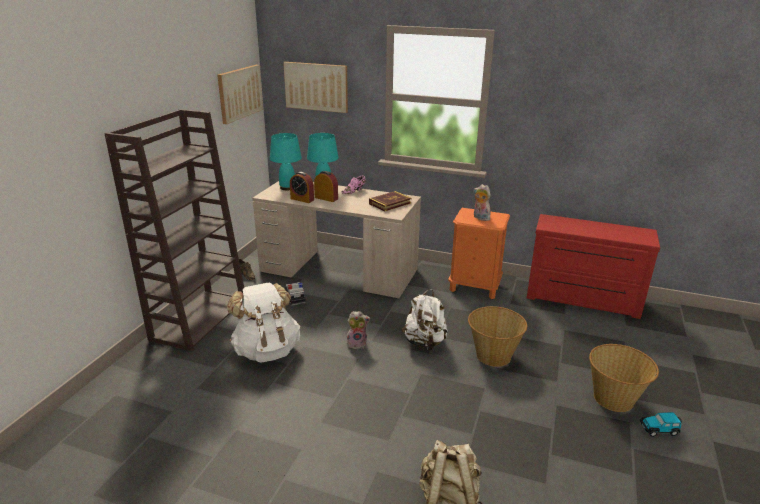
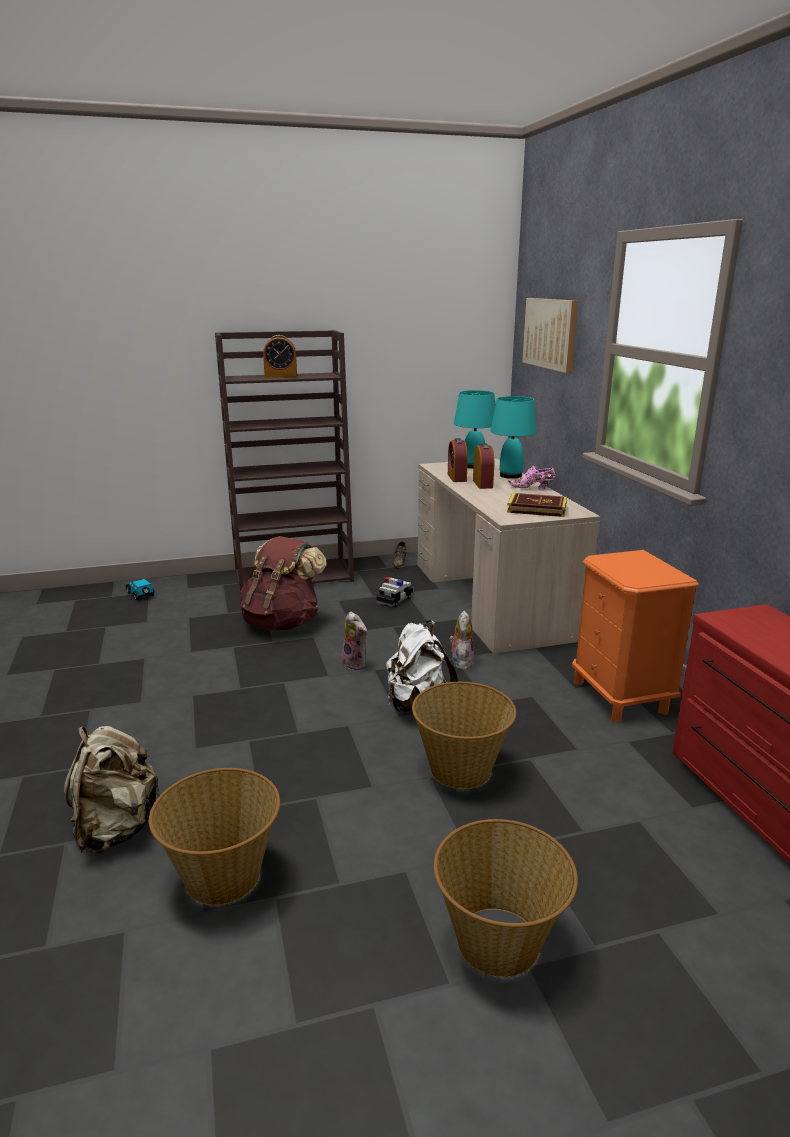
camera: 55 degrees right, 5 degrees down
(167, 159) = (281, 376): none -> alarm clock
(239, 93) = (460, 333): picture -> none
(267, 350) = (282, 623): white backpack -> brown backpack
(480, 218) = (632, 567): plush toy -> plush toy (461, 662)
(523, 467) = (223, 877): none -> basket
(659, 429) = (468, 1038): toy car -> toy car (140, 594)

